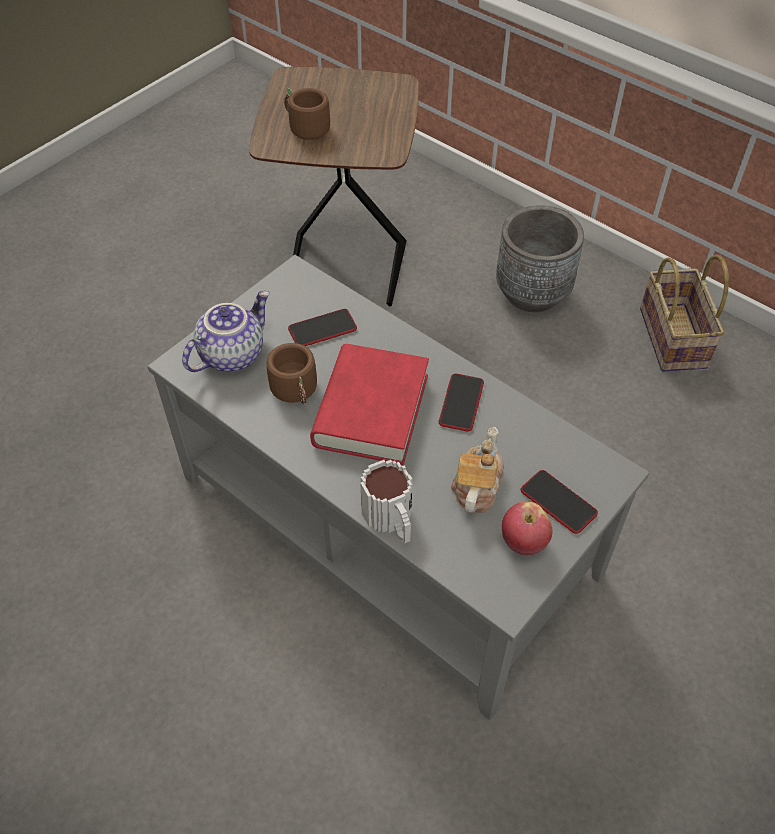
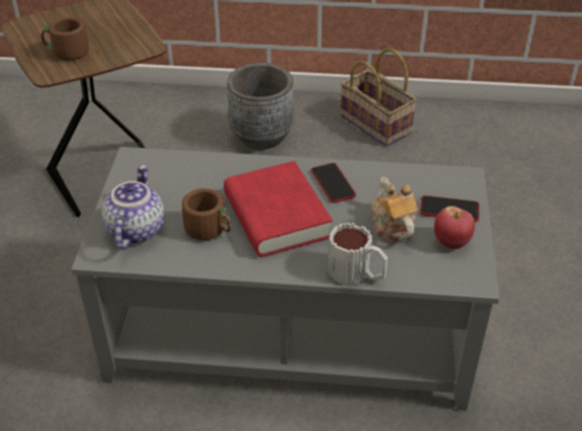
camera: 35 degrees left, 10 degrees down
(322, 329) = (190, 183): phone -> none

